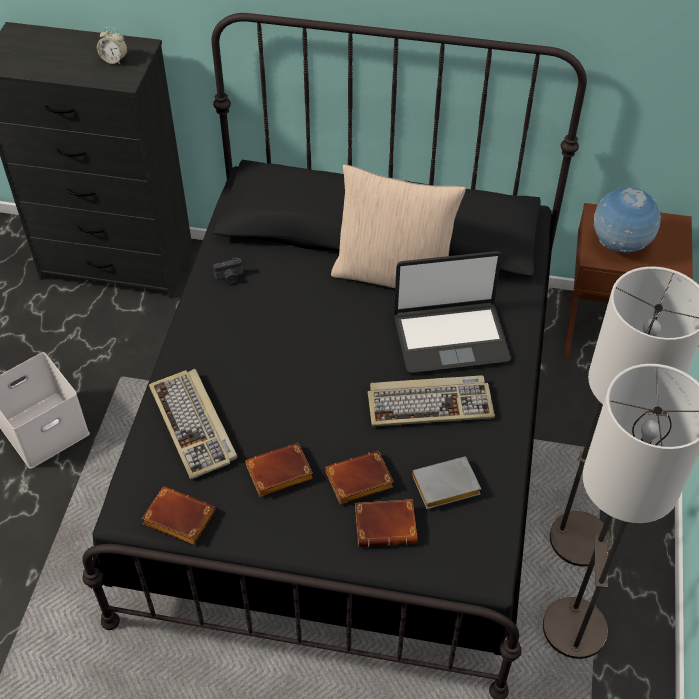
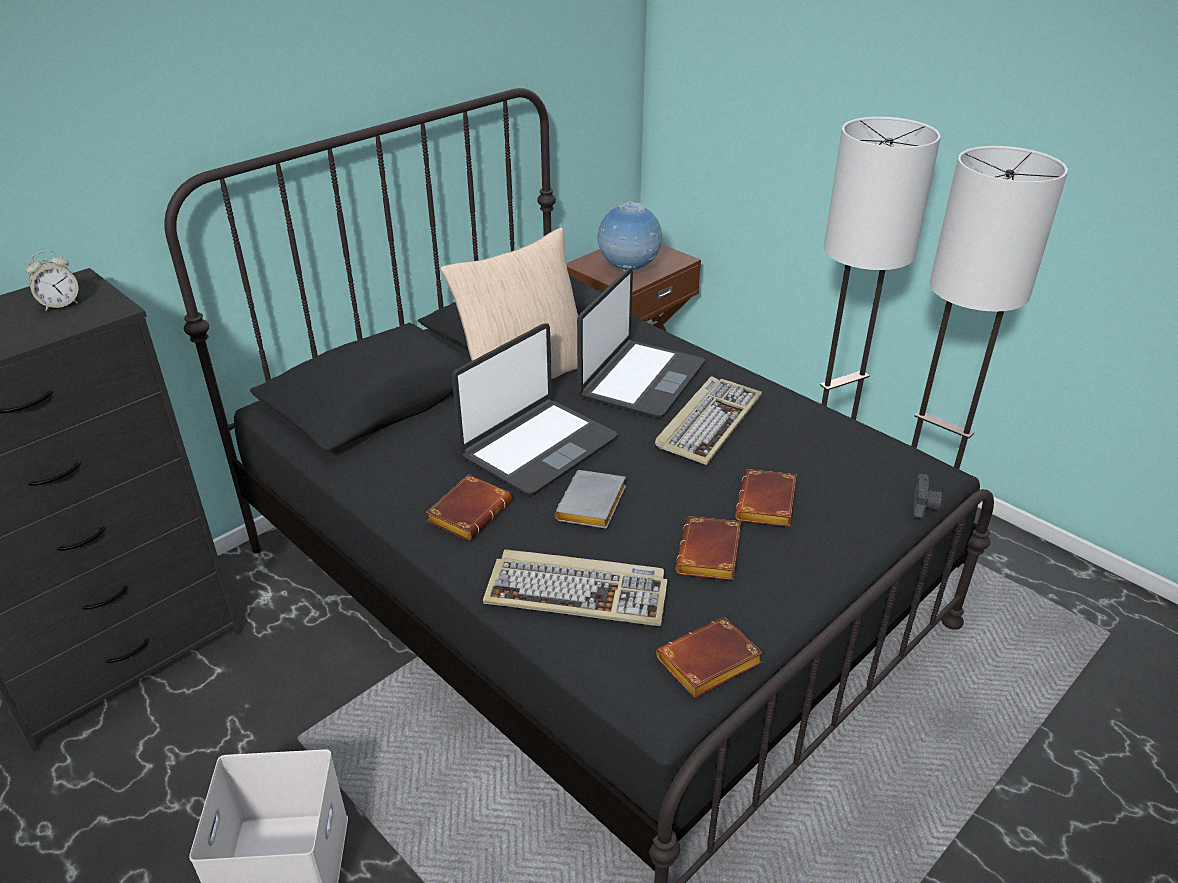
camera: 55 degrees left, 15 degrees down
(229, 278) = (394, 477): camera -> camera (924, 506)
(318, 327) = (538, 447): none -> laptop
(387, 525) = (836, 509): brown book -> brown book (469, 511)
(444, 488) = (818, 456): grey book -> grey book (593, 507)

